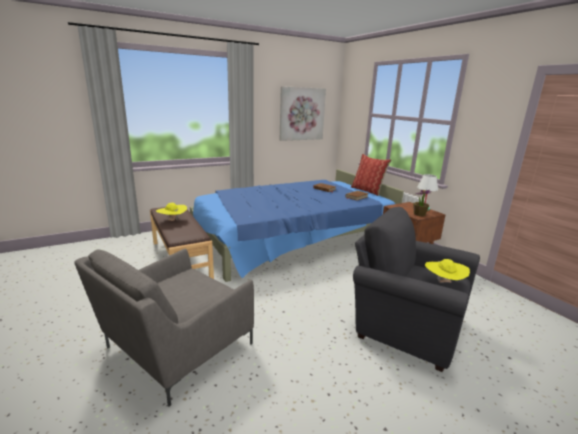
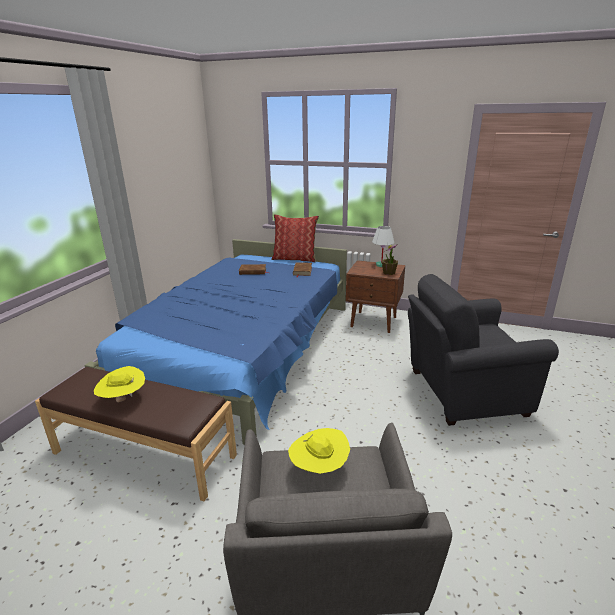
camera: 40 degrees left, 5 degrees up
(302, 114) = (173, 172): picture -> none
(443, 283) = (492, 336): yellow hat -> yellow hat (319, 468)

